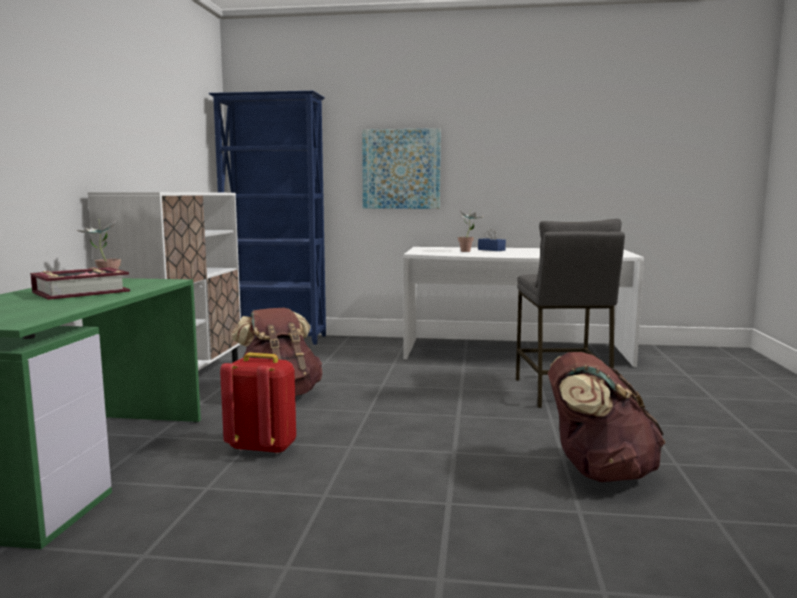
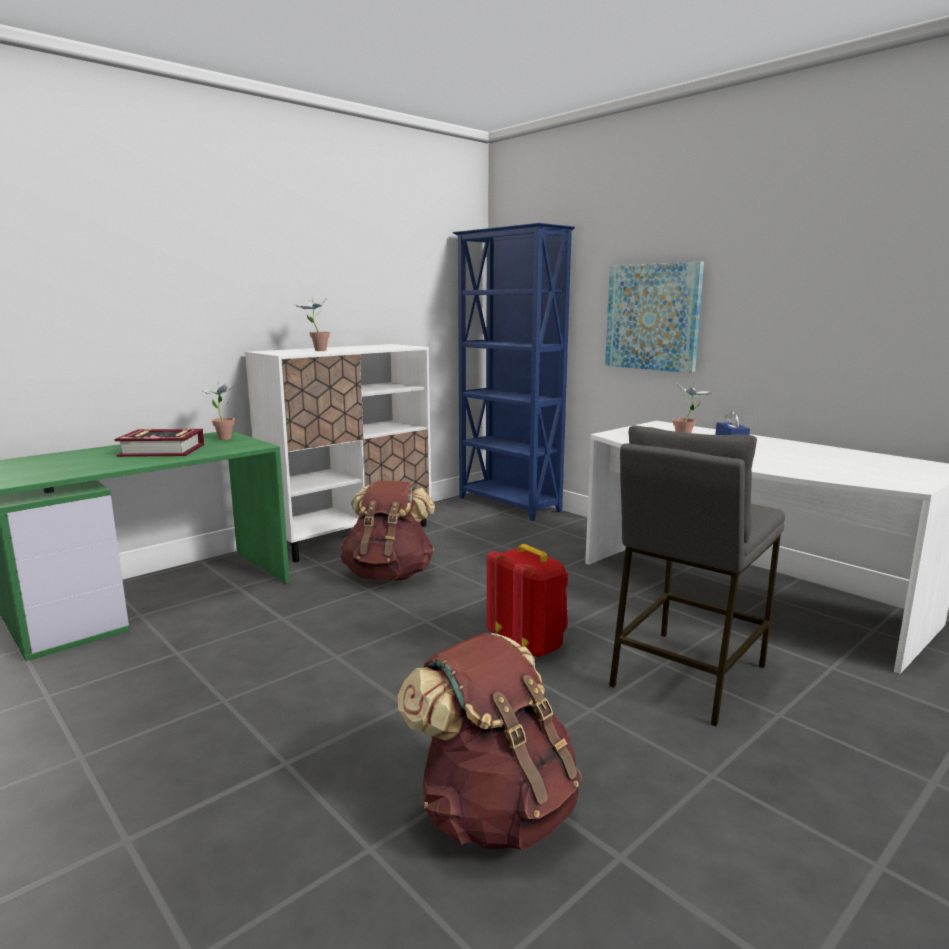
camera: 40 degrees right, 5 degrees up
(160, 191) = (316, 350): none -> potted plant
(262, 447) = (277, 628): red backpack -> red backpack (529, 645)

